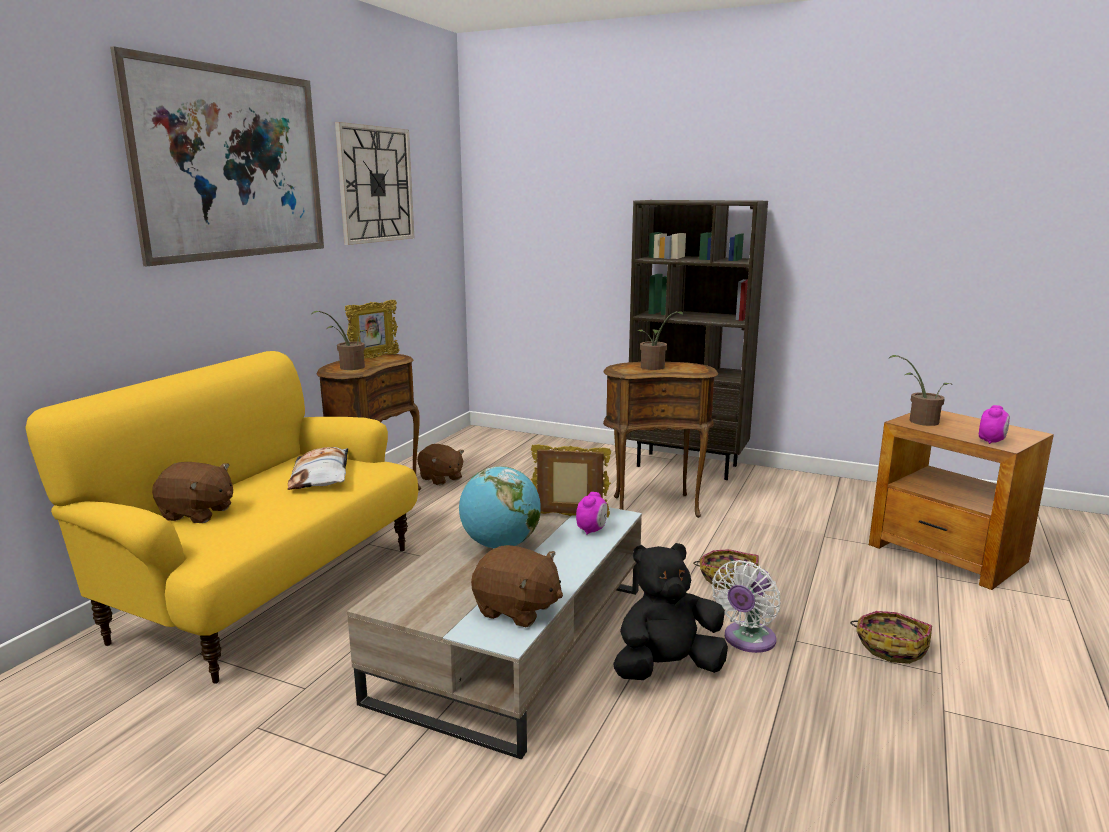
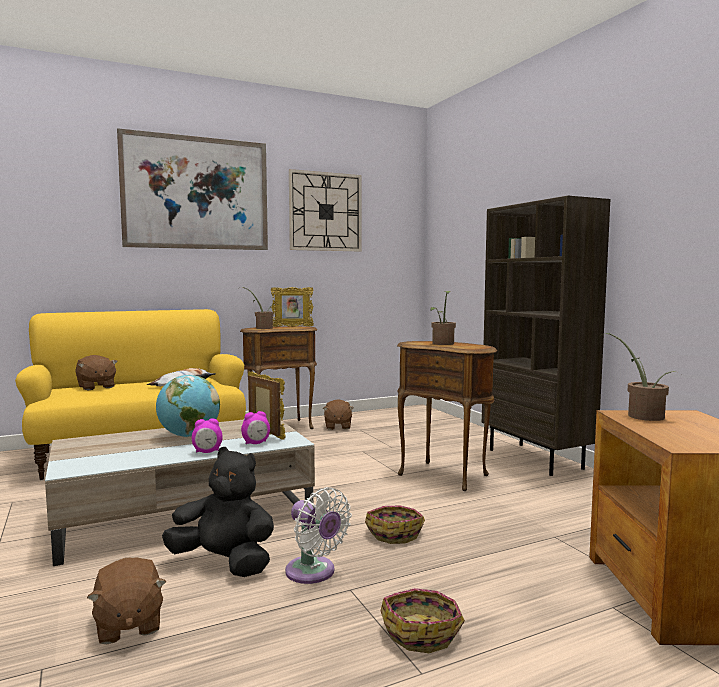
camera: 40 degrees right, 10 degrees down
(517, 610) = (107, 462): brown plush toy -> brown plush toy (128, 625)
(747, 640) = (313, 573): white fan -> white fan turned 120 degrees counterclockwise
(991, 441) = (674, 440): alarm clock -> alarm clock (207, 452)

